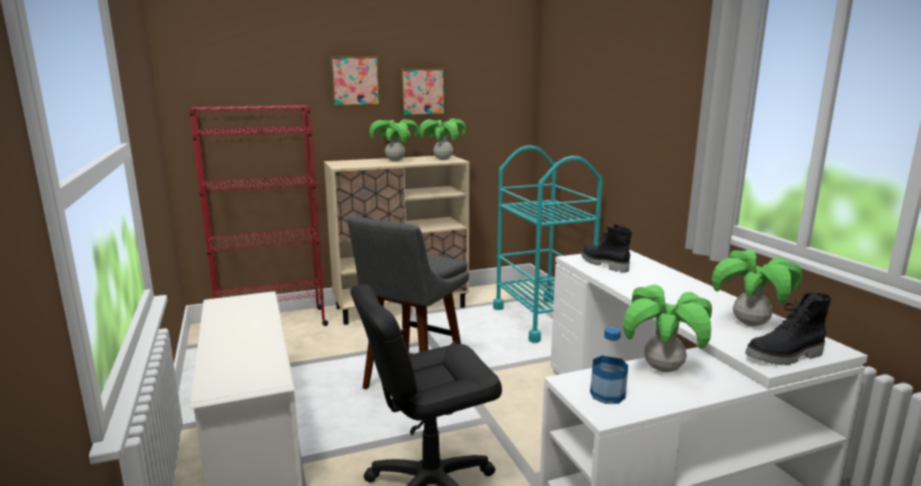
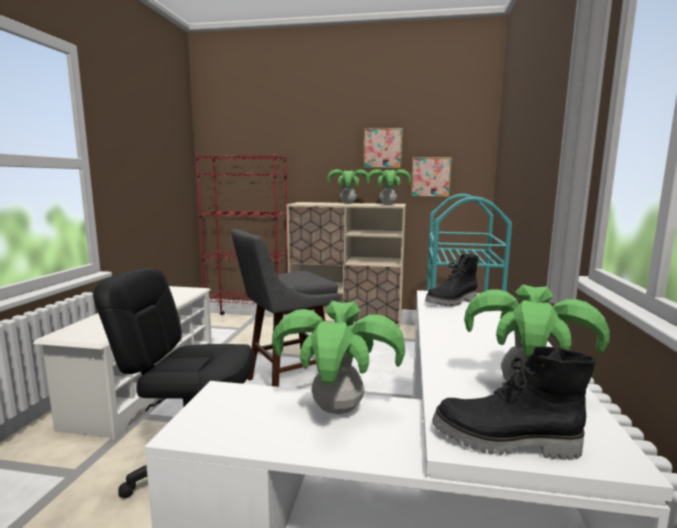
camera: 30 degrees right, 5 degrees down
(354, 81) = (327, 139): picture -> picture (430, 177)
(603, 264) = (452, 302): black boot -> black boot turned 120 degrees counterclockwise
(607, 394) = (227, 414): bottle -> none

